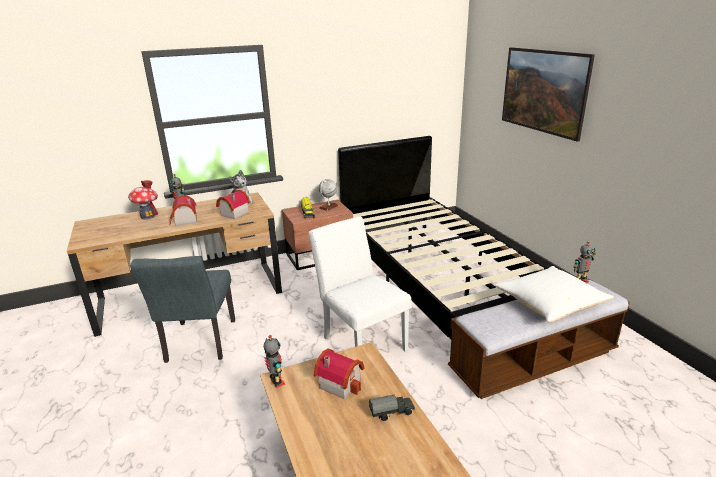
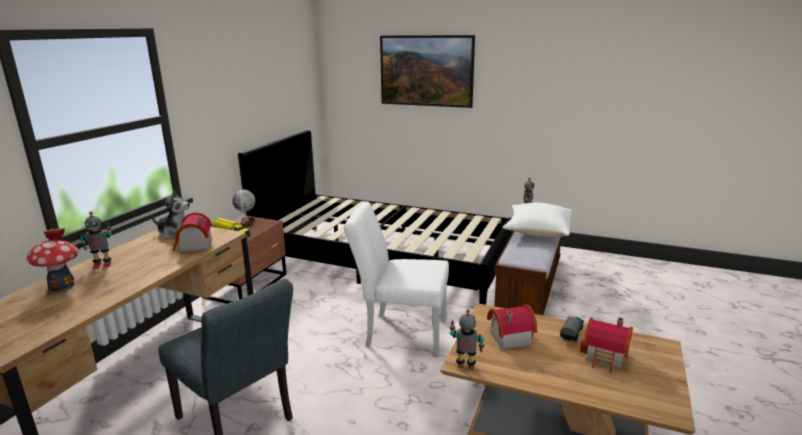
camera: 45 degrees left, 5 degrees down
(184, 221) = (138, 272): toy house -> toy house (606, 358)

